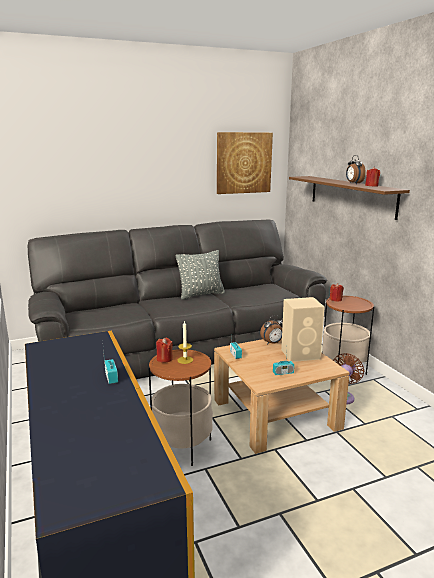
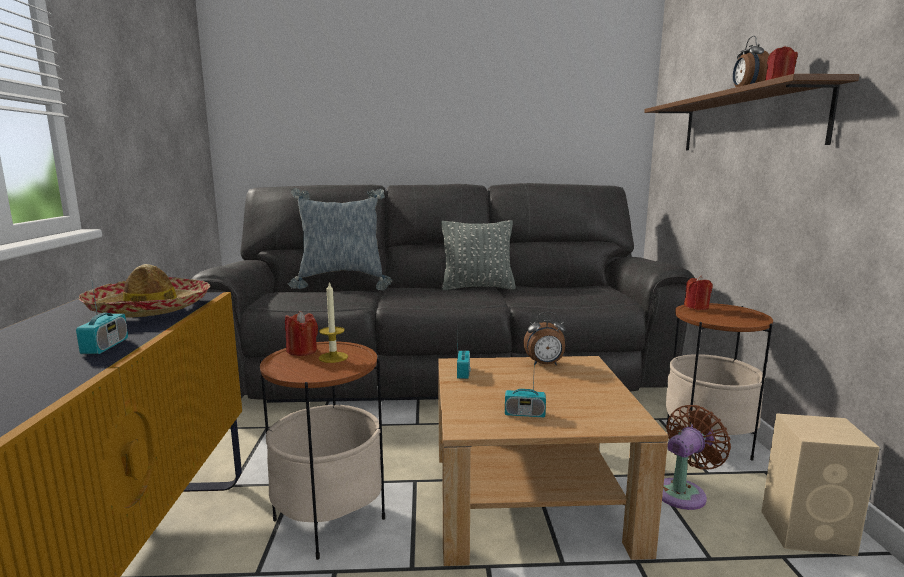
camera: 20 degrees right, 5 degrees down
(87, 350) = (150, 308): none -> hat
(111, 304) = (341, 287): none -> pillow
(243, 163) = (578, 97): picture -> none
(301, 354) = (586, 388): beige speaker -> beige speaker (809, 533)

